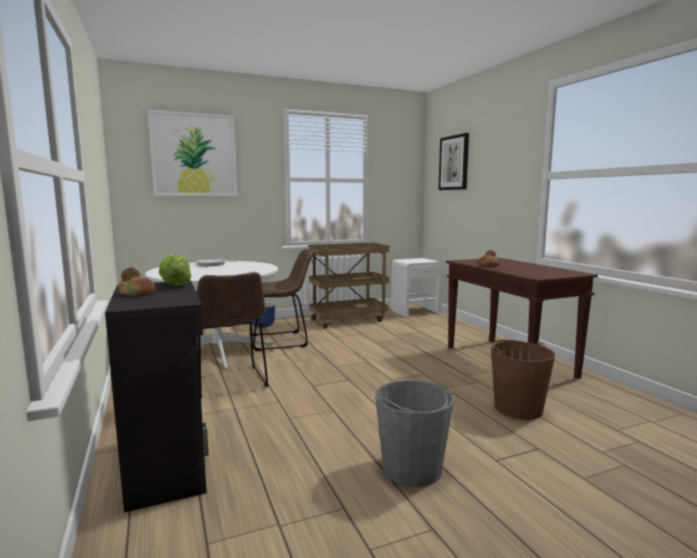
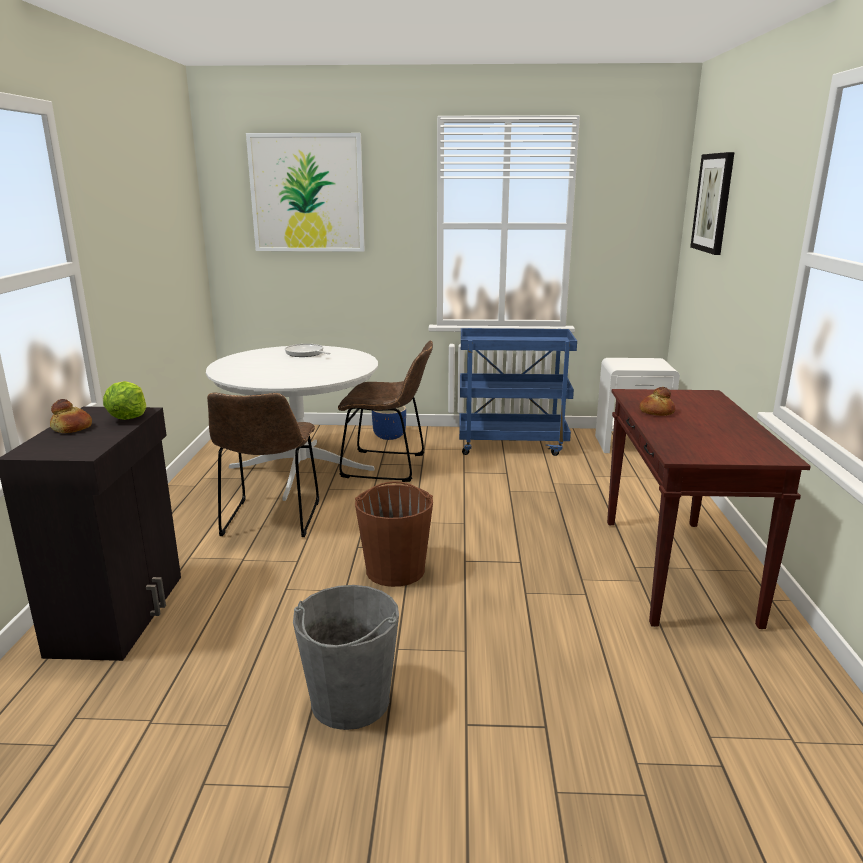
camera: 25 degrees right, 10 degrees up
(348, 320) = (512, 444): brown cart -> blue cart
(518, 408) = (593, 654): brown bucket -> brown bucket (395, 570)

